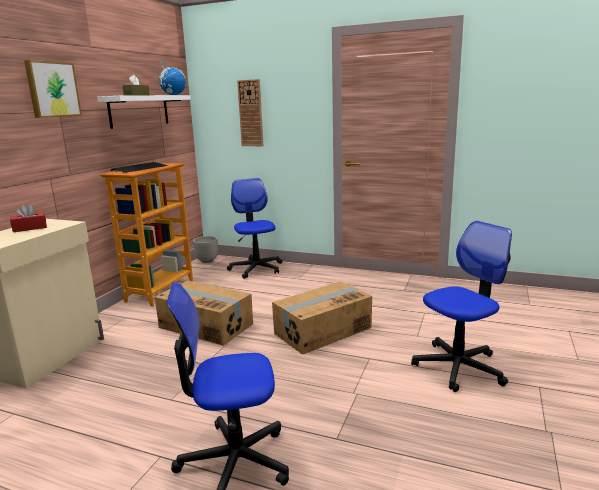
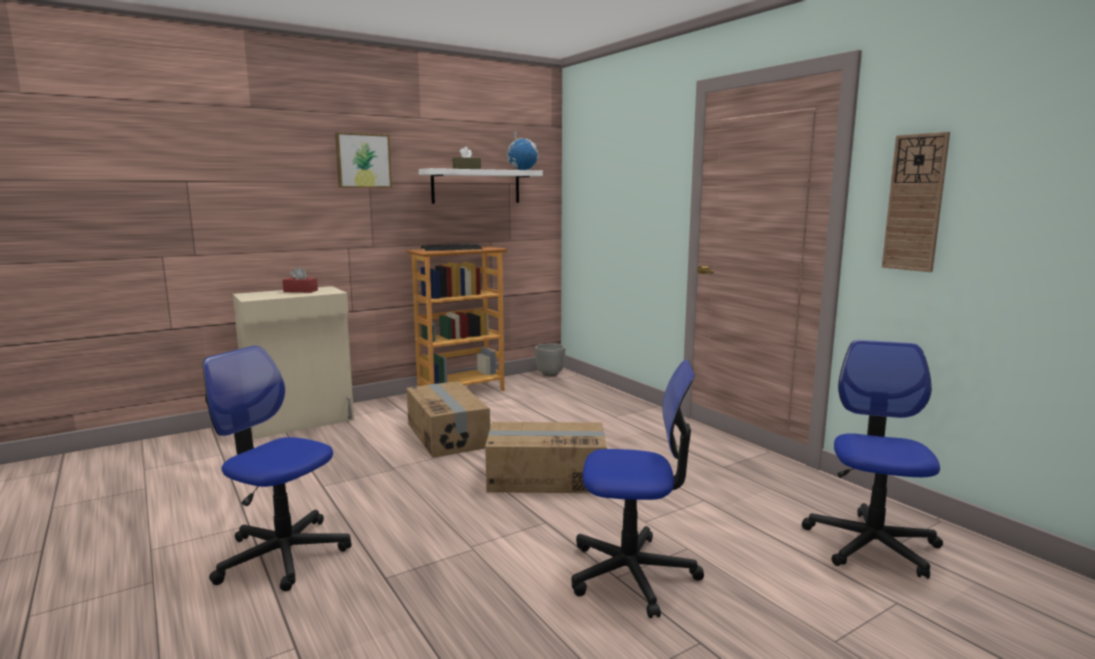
camera: 35 degrees right, 5 degrees down
(250, 113) = (611, 195): wall clock -> wall clock (915, 203)
(256, 268) = (586, 394): office chair -> office chair (871, 544)

